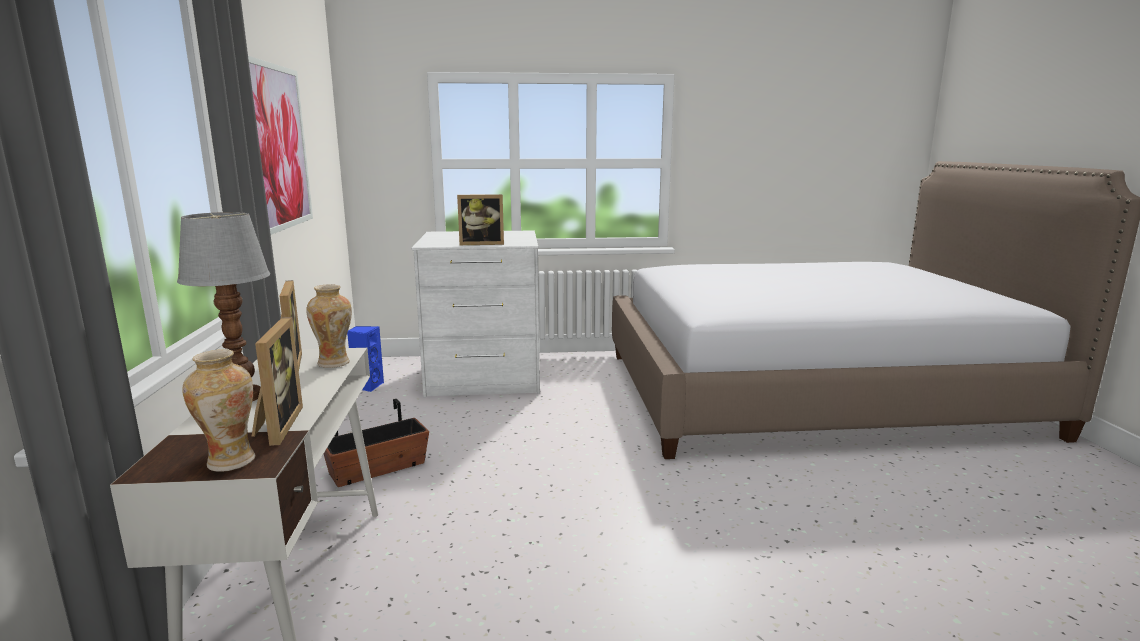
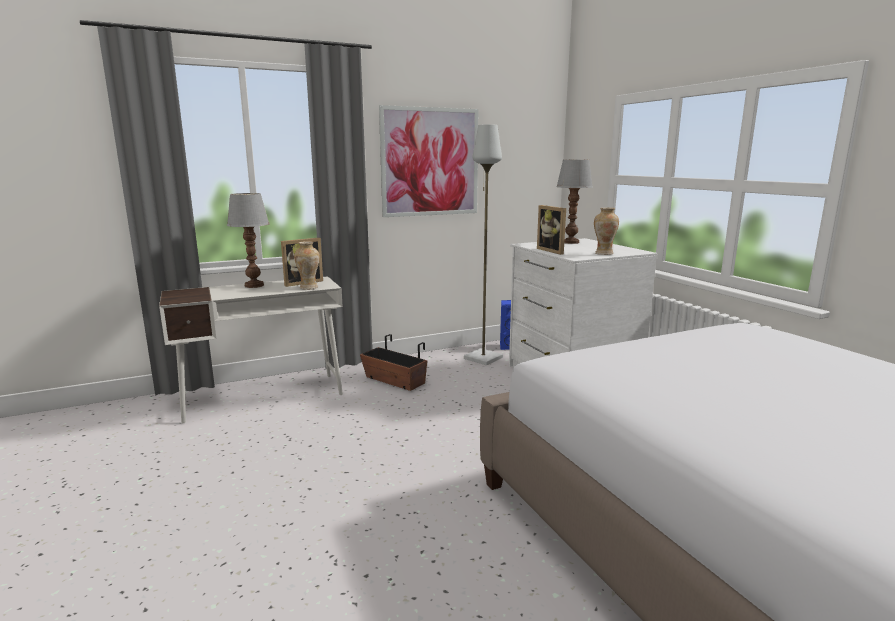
camera: 70 degrees right, 0 degrees up
(230, 461) = (177, 297): vase -> vase (603, 253)
(275, 425) = (216, 295): picture frame -> none
(381, 405) = (482, 358): none -> grey floor lamp
(443, 236) = (570, 242): none -> table lamp

